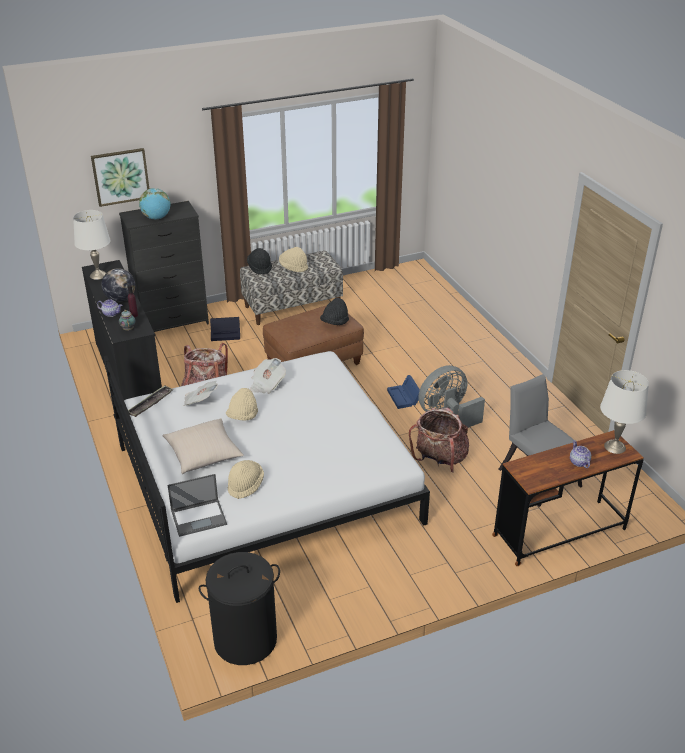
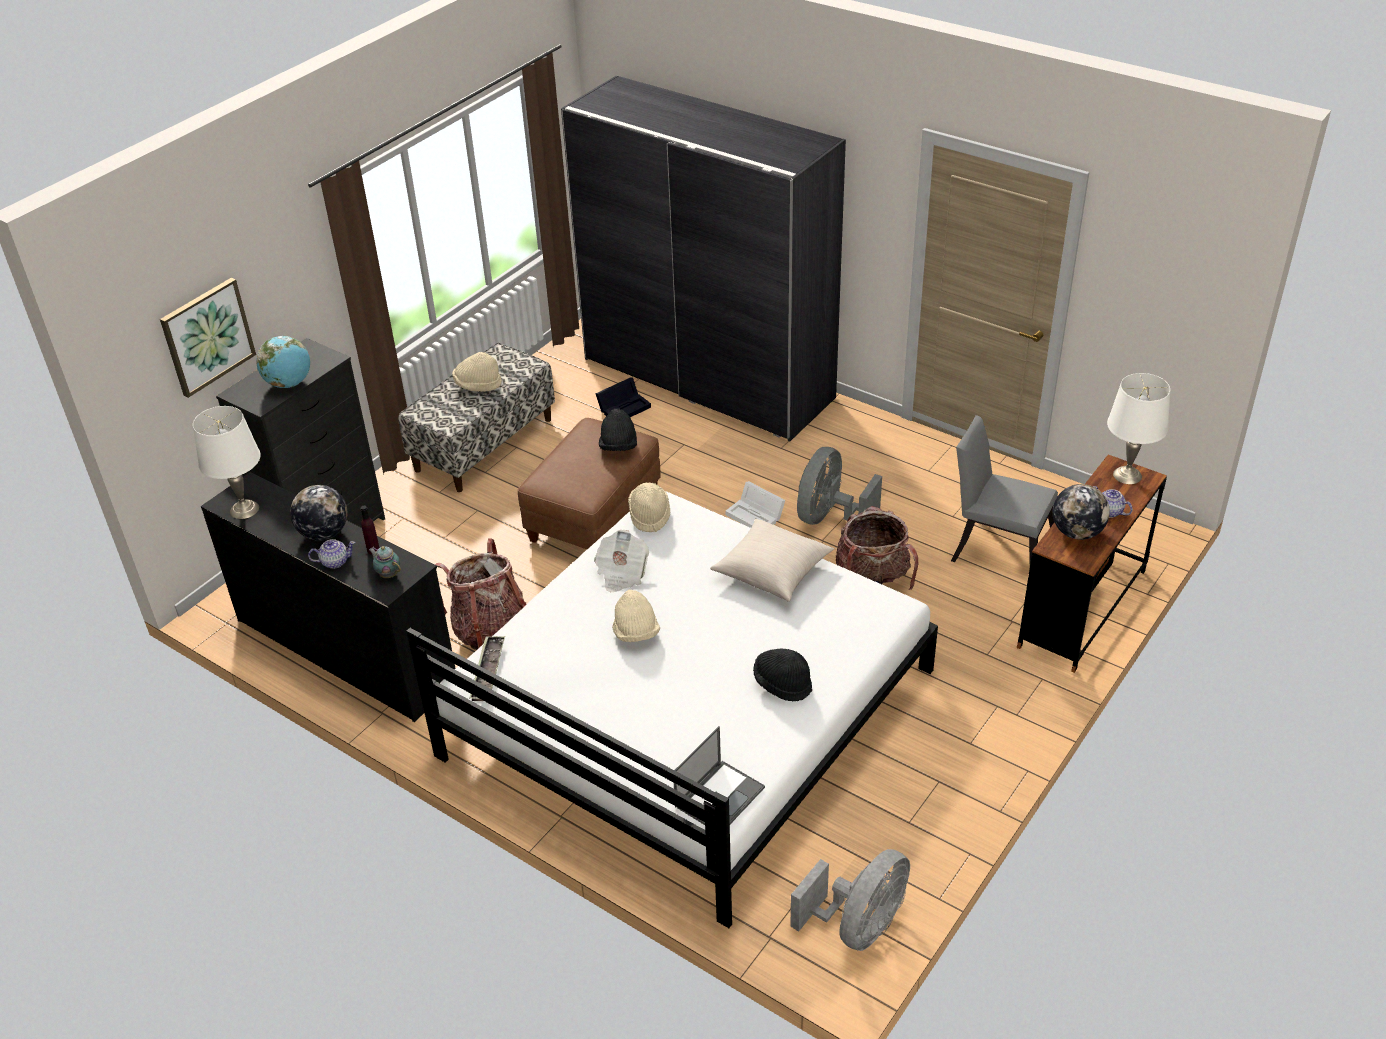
camera: 30 degrees left, 5 degrees up
(200, 401) = (556, 637): newspaper -> none
(203, 454) = (637, 709): beige pillow -> beige pillow (772, 571)
(226, 334) = (427, 523): black storage box -> black storage box (624, 407)
(245, 485) = (735, 725): beige hat -> beige hat (649, 515)
(245, 639) = (858, 926): black laundry basket -> grey fan
(260, 268) = (429, 404): black hat -> black hat (782, 684)
(404, 398) = (756, 515): blue storage box -> white storage box
(447, 316) = (707, 379): none -> grey wardrobe
(543, 465) = (1077, 532): none -> globe

